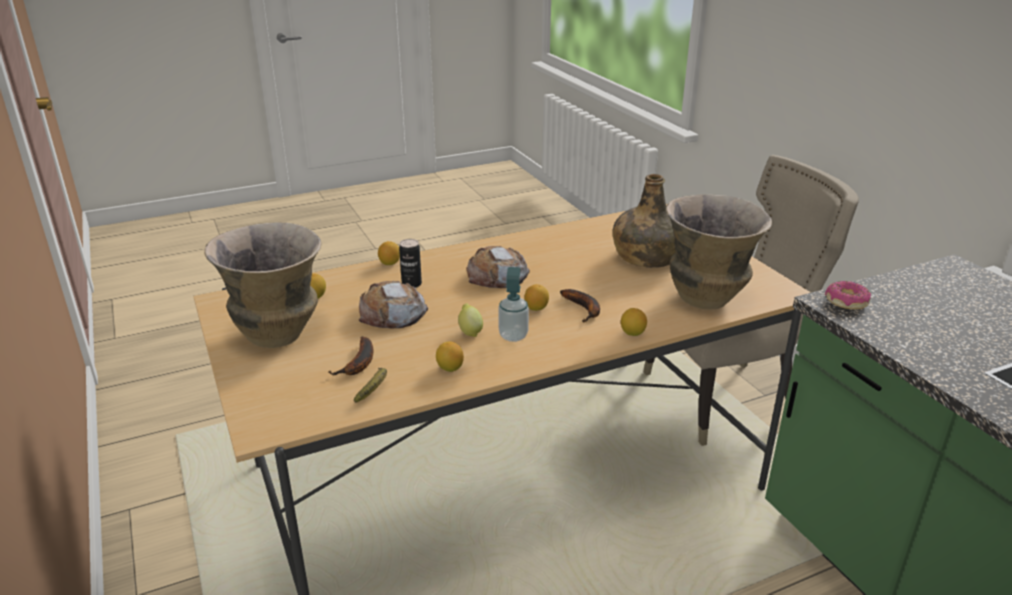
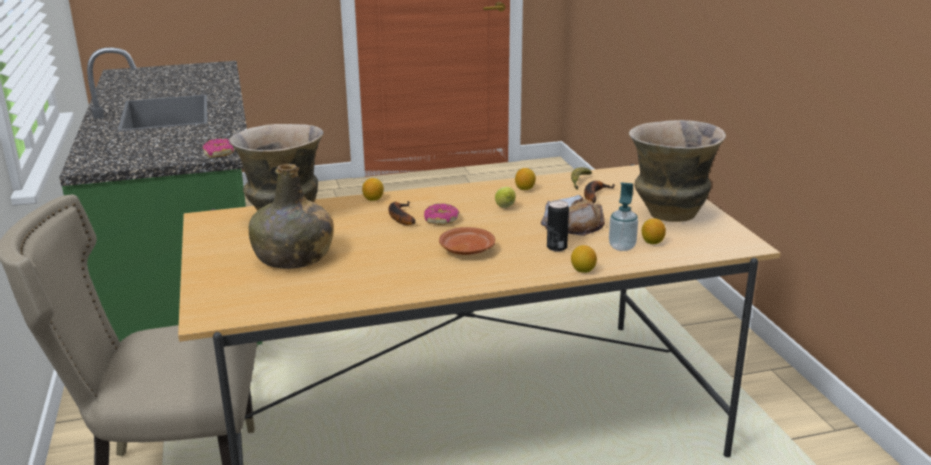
camera: 170 degrees left, 5 degrees down
(497, 275) = (466, 249): bread -> brown plate
(513, 336) = (470, 203): soap dispenser -> soap dispenser (622, 247)
(536, 308) = (441, 220): lemon -> donut

